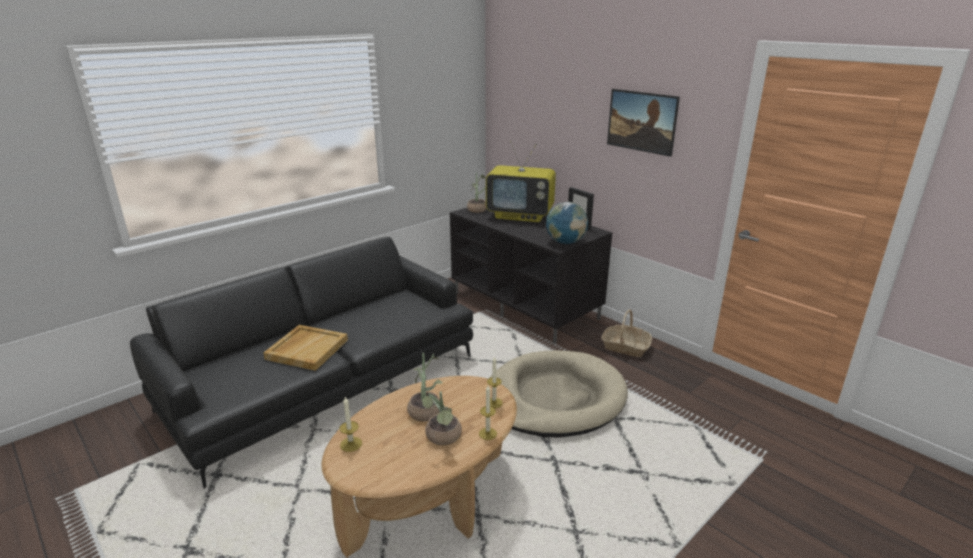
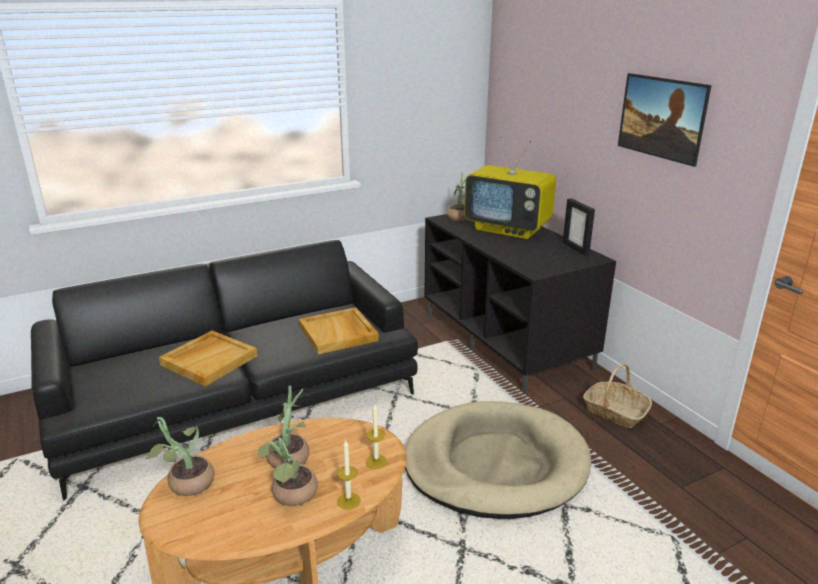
camera: 15 degrees right, 0 degrees up
(351, 444) = (186, 483): candle -> potted plant
(407, 314) = (338, 333): none -> beige tray
(565, 242) = (547, 268): globe -> none

